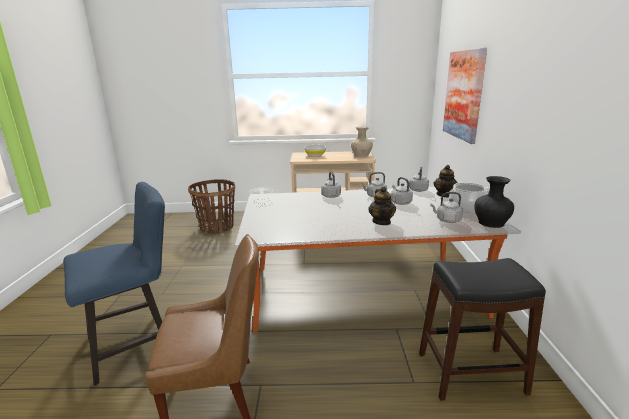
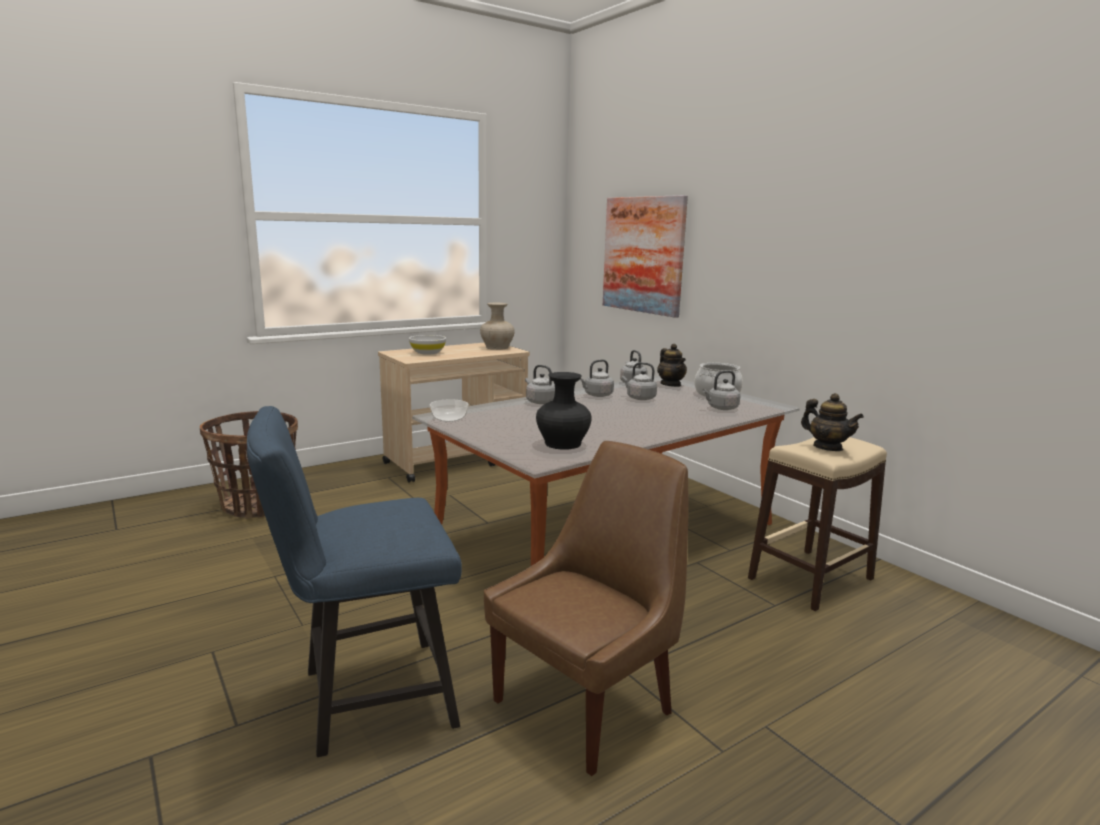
camera: 35 degrees left, 5 degrees down
(137, 343) = (365, 699): blue chair -> blue chair turned 135 degrees counterclockwise
(381, 222) = (660, 420): teapot -> teapot (827, 447)
(471, 373) = (811, 579): black stool -> beige stool
(491, 223) = (764, 404): black vase -> black vase (563, 443)

